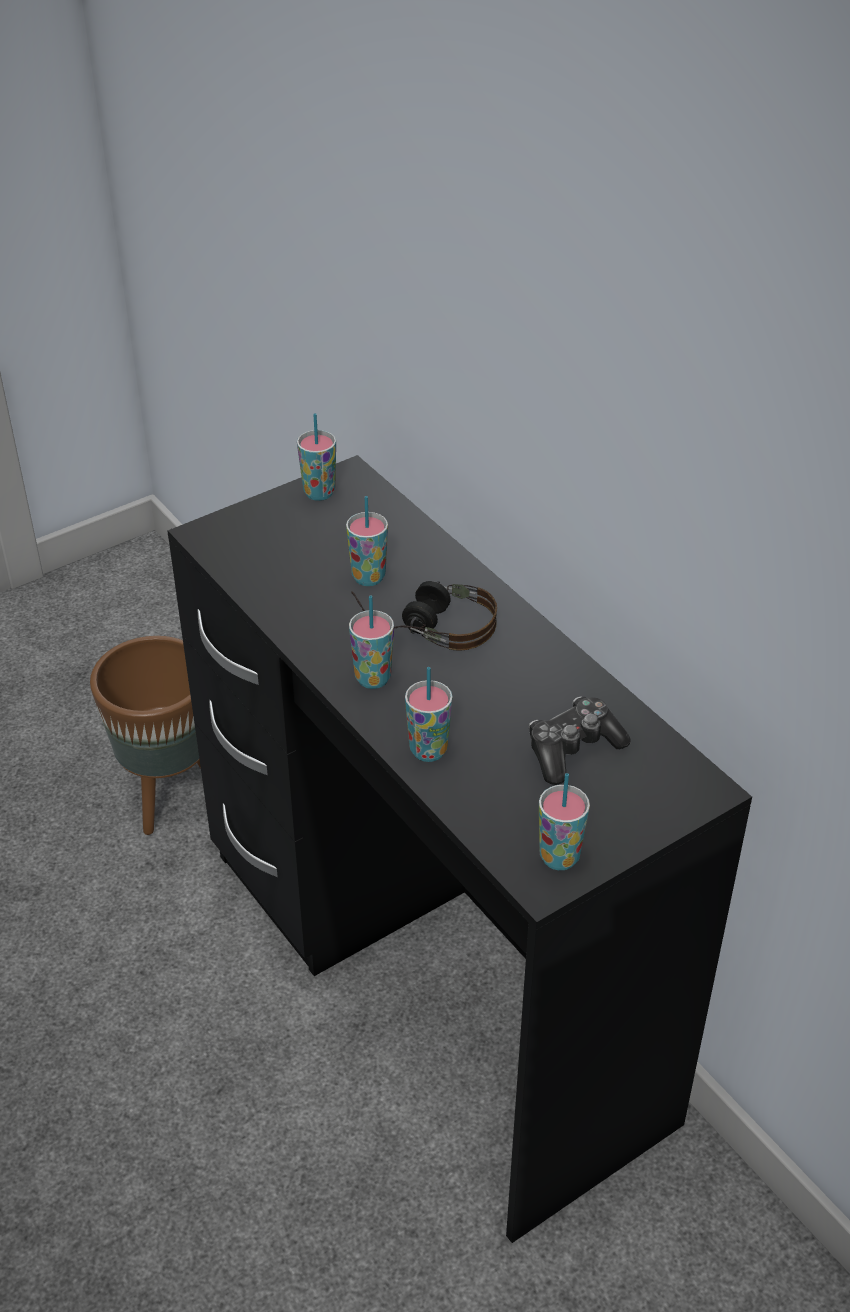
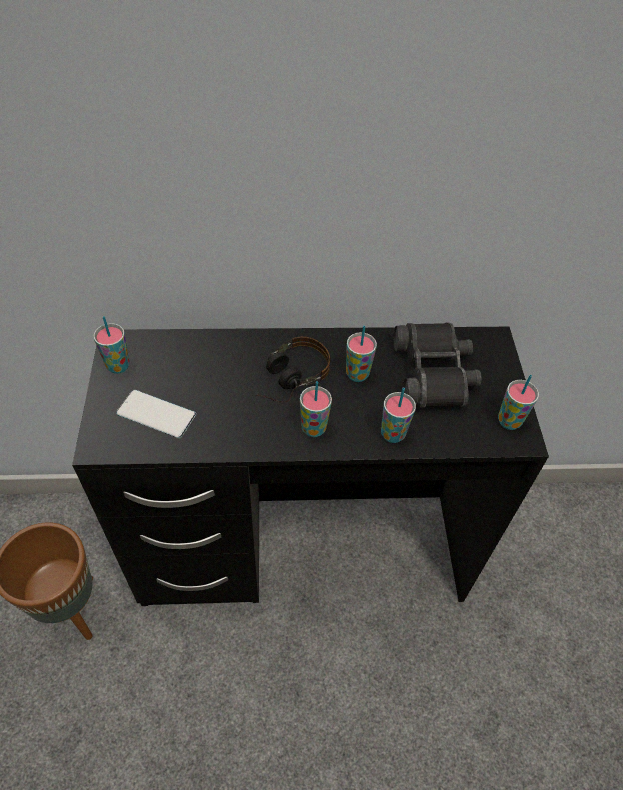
camera: 60 degrees left, 10 degrees up
(280, 551) = (156, 414): none -> phone
(368, 577) = (222, 384): cup -> cup (357, 374)
(573, 749) = (434, 372): game controller -> black binoculars

